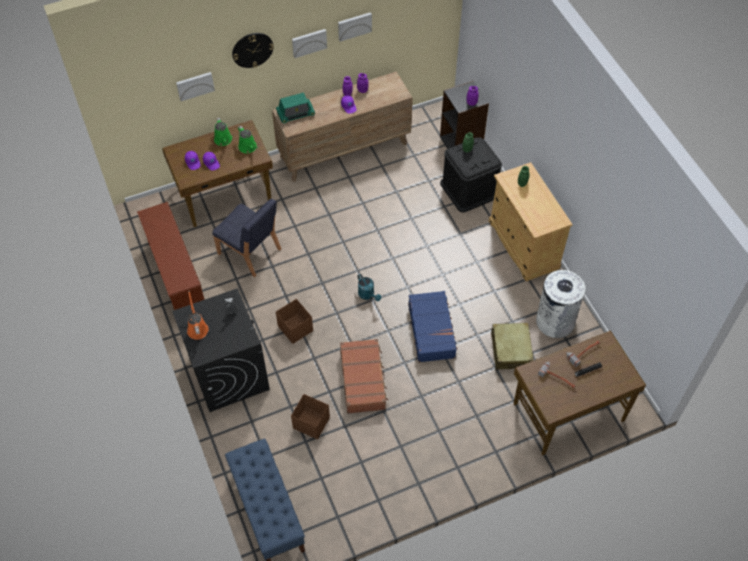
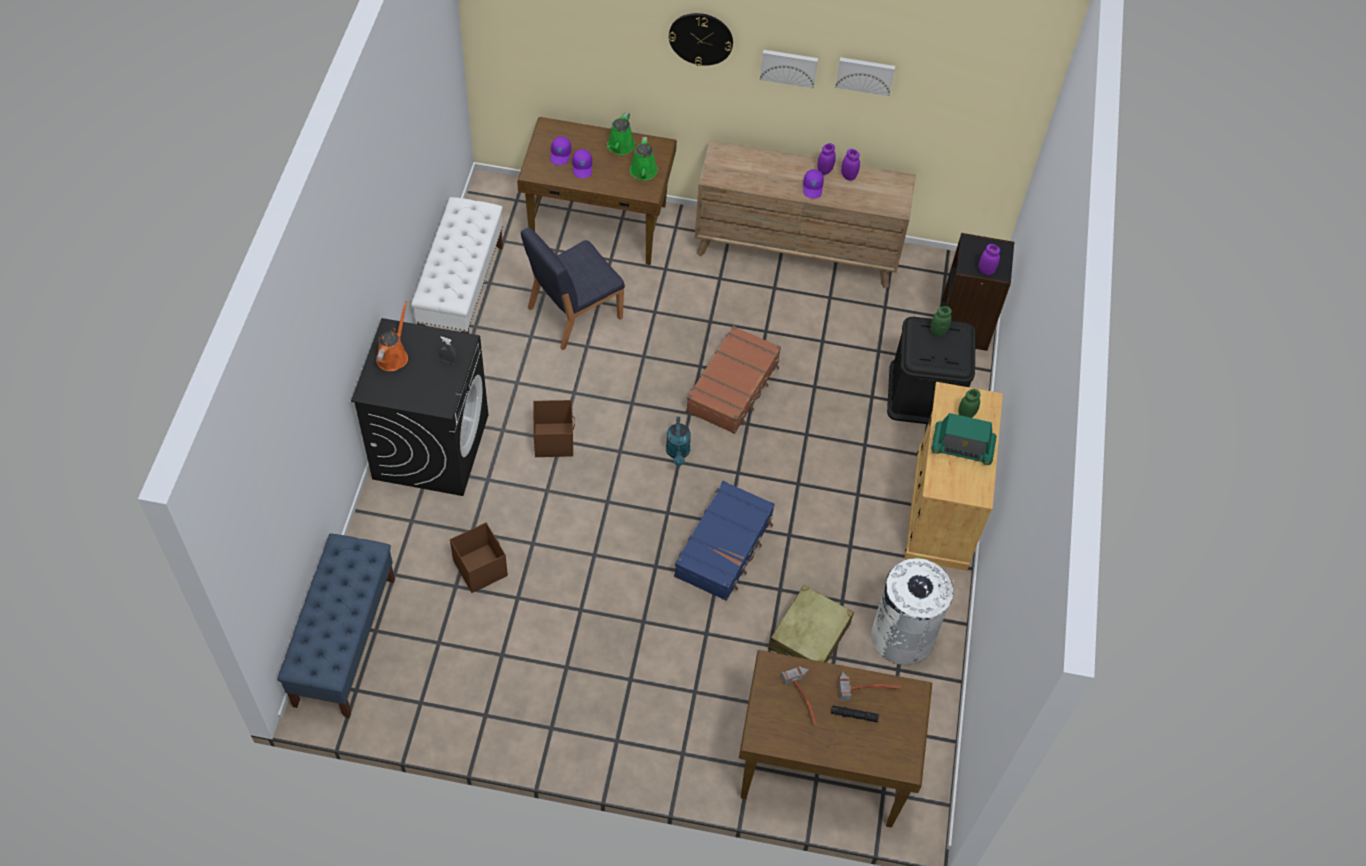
camera: 30 degrees right, 0 degrees up
(176, 276) = (462, 292): brown shoe rack -> white bench
(195, 85) = (606, 50): picture -> none
(250, 252) = (573, 313): blue chair -> blue chair turned 75 degrees clockwise
(295, 113) = (736, 160): radio -> radio (962, 446)
(363, 380) = (586, 555): brown suitcase -> brown suitcase (733, 387)

